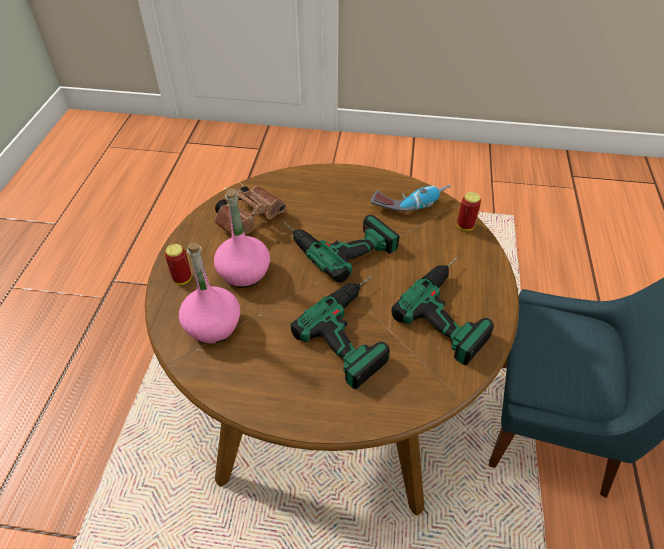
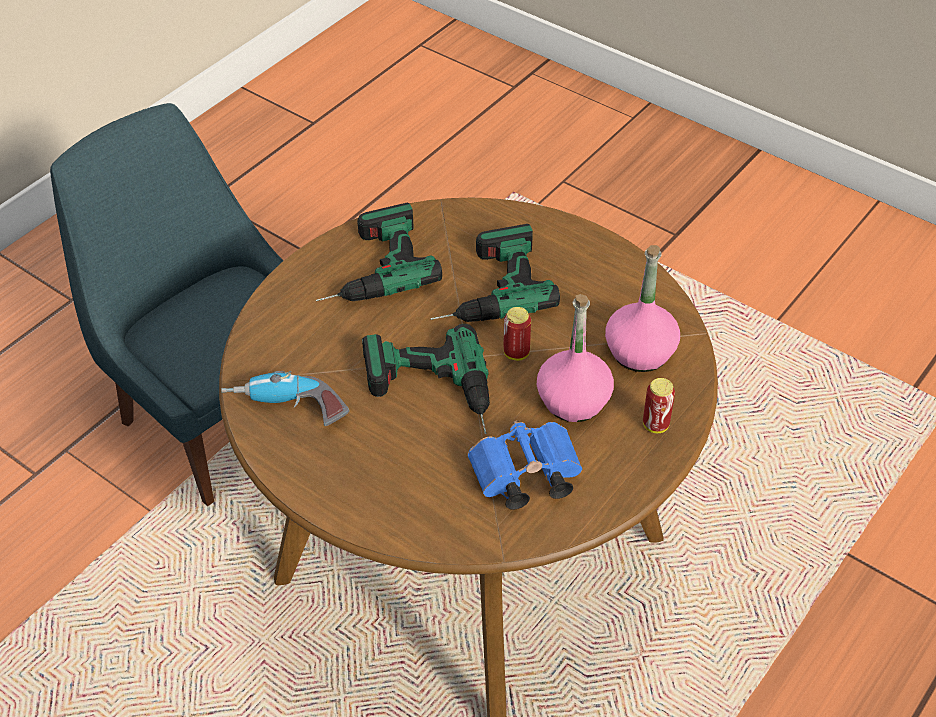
camera: 150 degrees left, 0 degrees up
(251, 219) = (523, 478): brown binoculars -> blue binoculars
(465, 226) = (254, 347): can -> can (516, 353)

